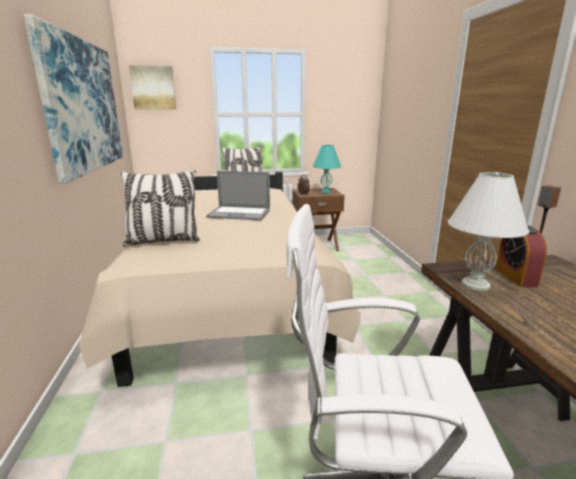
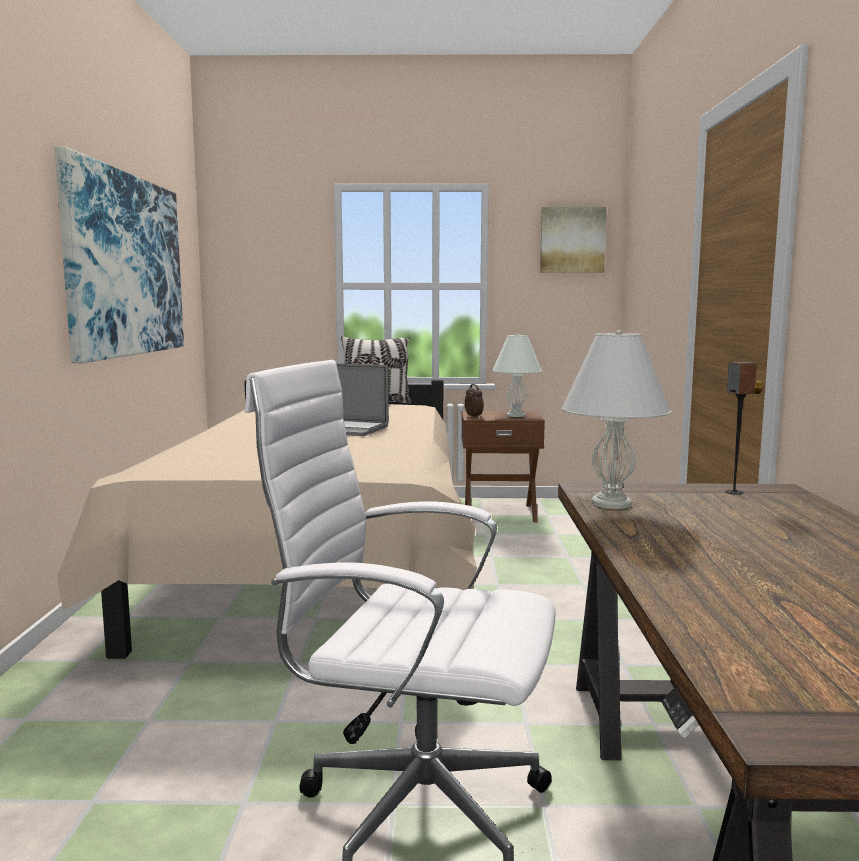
camera: 10 degrees right, 10 degrees down
(153, 88) = (245, 246): picture -> picture (572, 240)
(163, 241) = (202, 451): pillow -> none
(325, 192) = (515, 415): turquoise table lamp -> white table lamp
(515, 277) = (688, 500): alarm clock -> none

